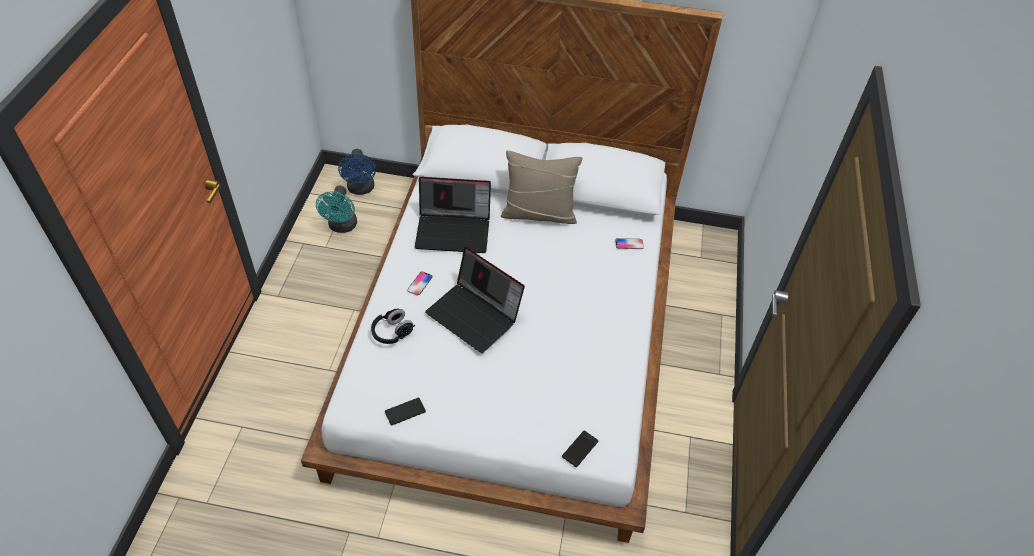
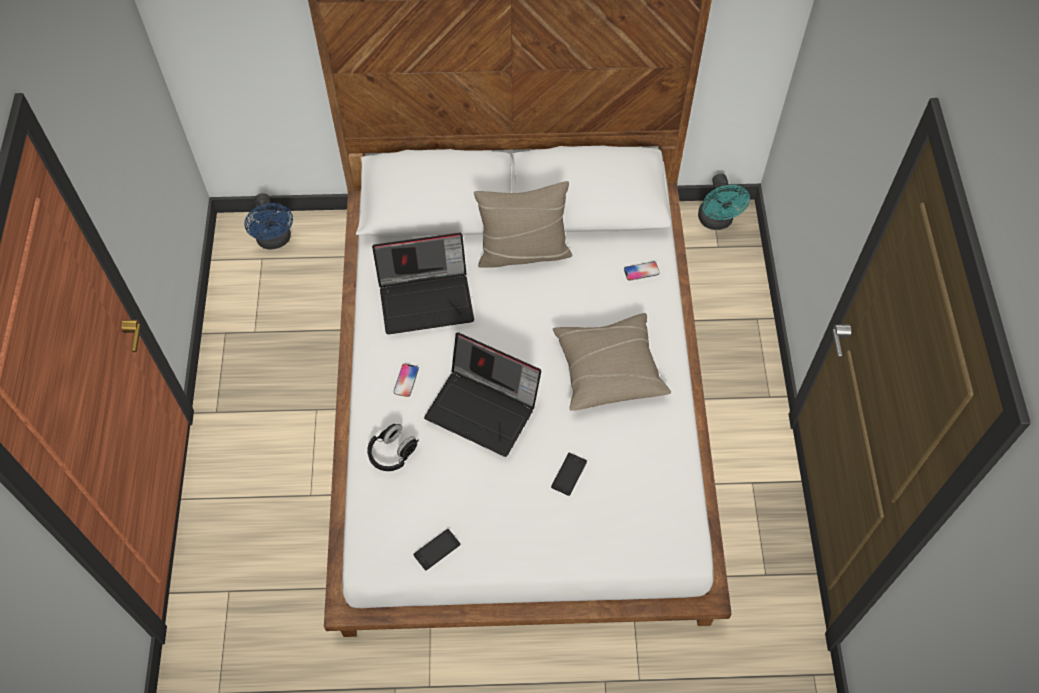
camera: 10 degrees left, 10 degrees up
(342, 227) = (267, 299): turquoise fan -> turquoise fan (717, 221)
(580, 449) = (646, 548): phone -> phone (569, 474)
(584, 308) = (608, 370): none -> beige pillow

